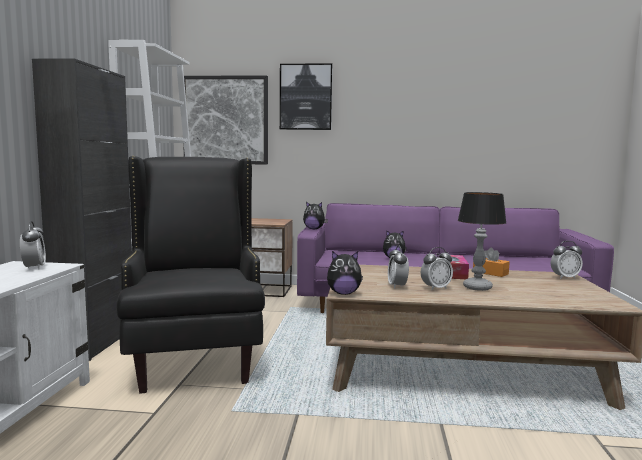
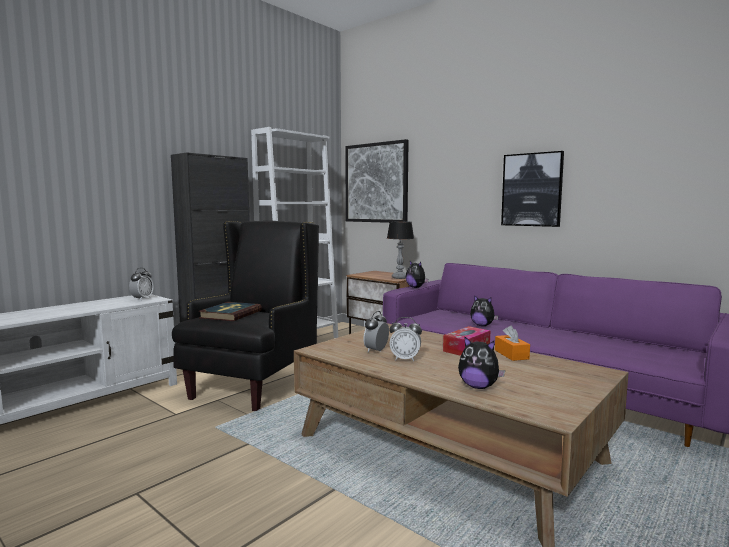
camera: 35 degrees right, 0 degrees up
(180, 273) = (230, 314): none -> book
(306, 97) = (439, 157): picture -> picture (532, 190)
(343, 293) = (315, 349): plush toy -> plush toy (478, 387)
(476, 287) = (448, 366): table lamp -> table lamp (399, 277)
(565, 277) = (592, 375): alarm clock -> none

